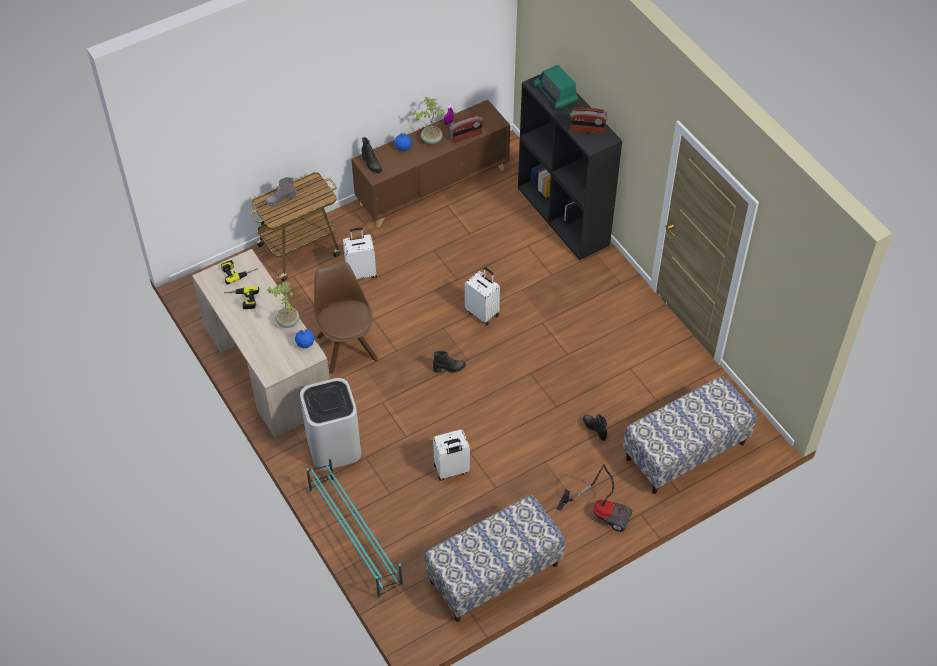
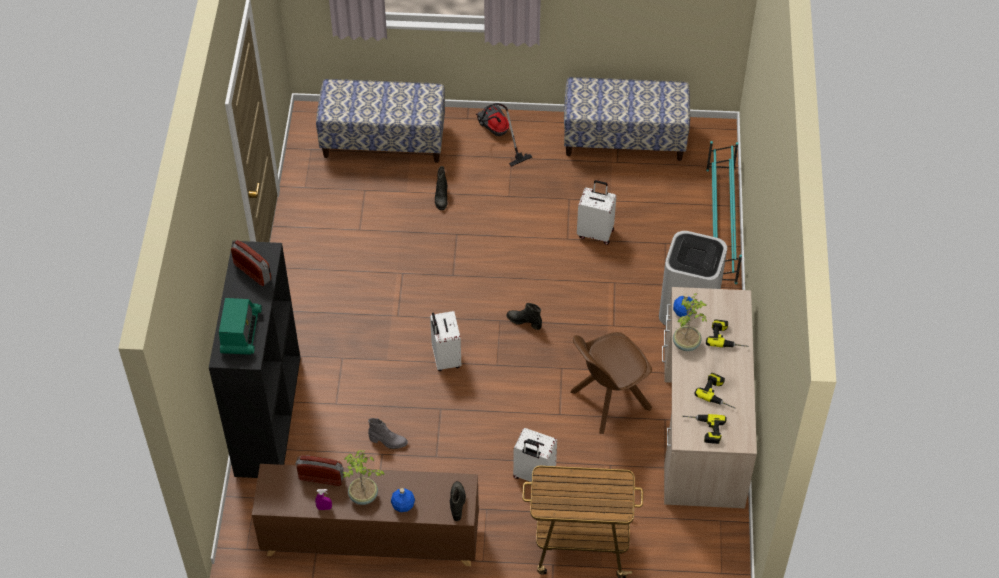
camera: 145 degrees left, 0 degrees up
(260, 342) = (727, 337): none -> power drill
(280, 200) = (598, 502): grey boot -> grey boot (388, 442)
(346, 346) = (608, 401): brown chair -> brown chair turned 45 degrees clockwise

